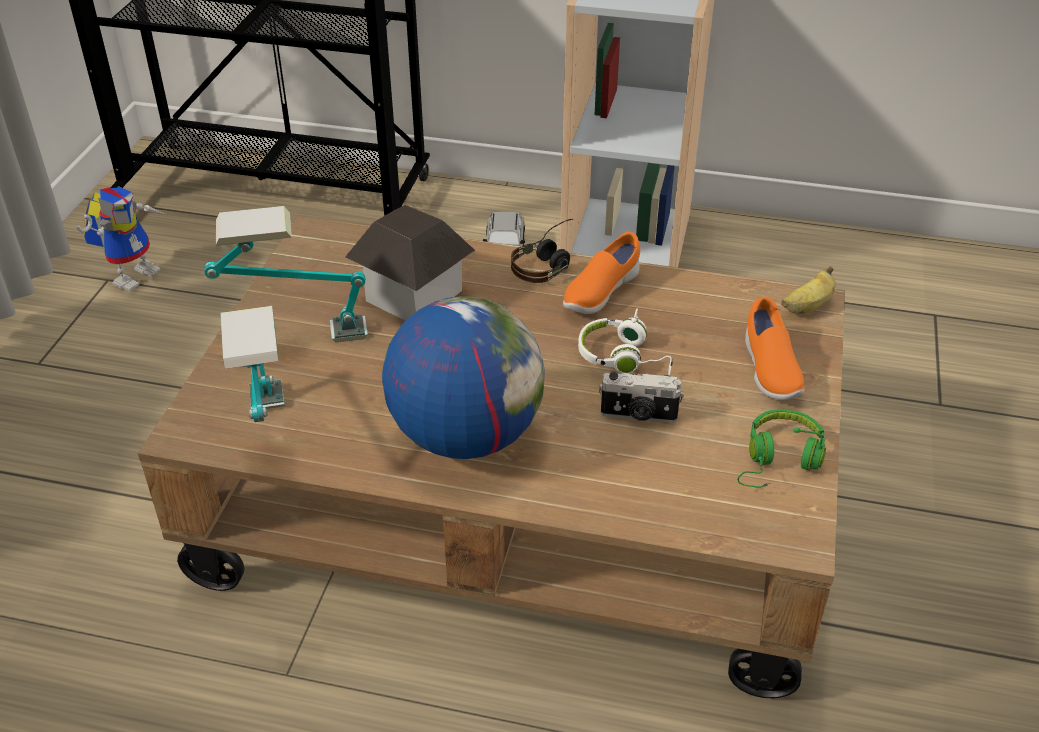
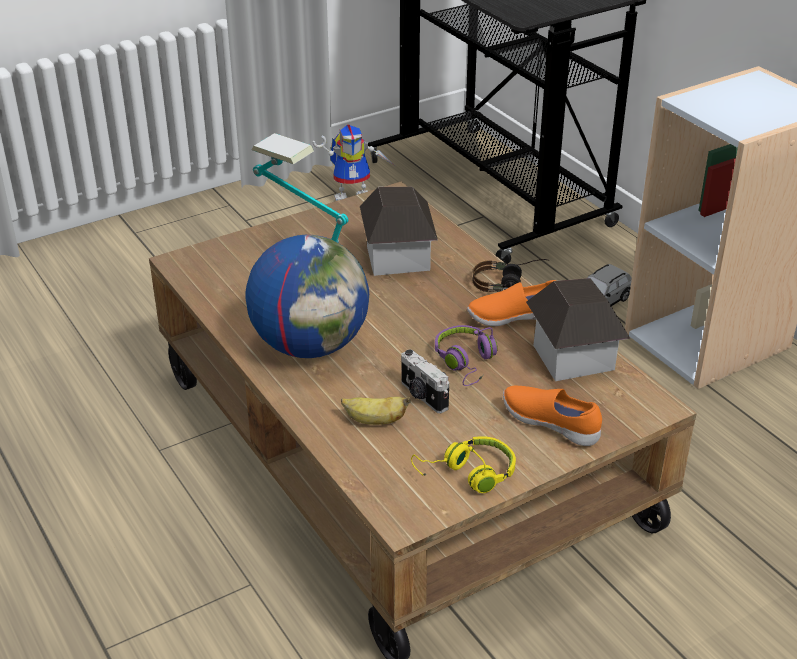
camera: 45 degrees right, 5 degrees down
(270, 436) = (216, 286): table lamp -> none
(625, 358) = (466, 362): white headphones -> purple headphones
(696, 299) = (573, 357): none -> toy house
(769, 370) = (551, 424): orange shoe -> orange shoe turned 90 degrees clockwise
(779, 460) = (468, 474): green headphones -> yellow headphones
(807, 307) = (646, 406): banana -> banana (374, 421)

